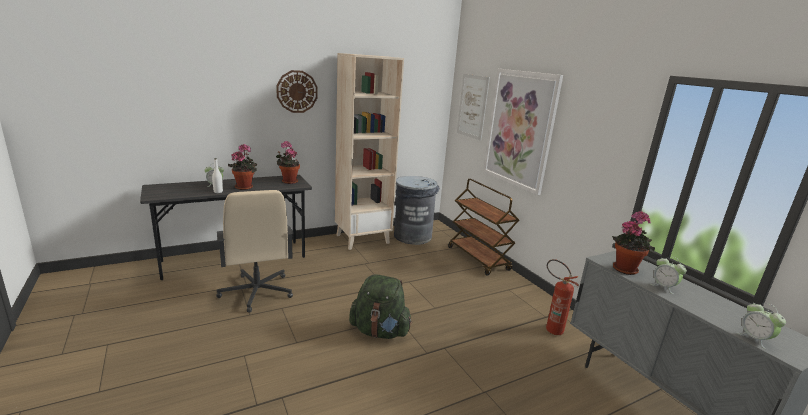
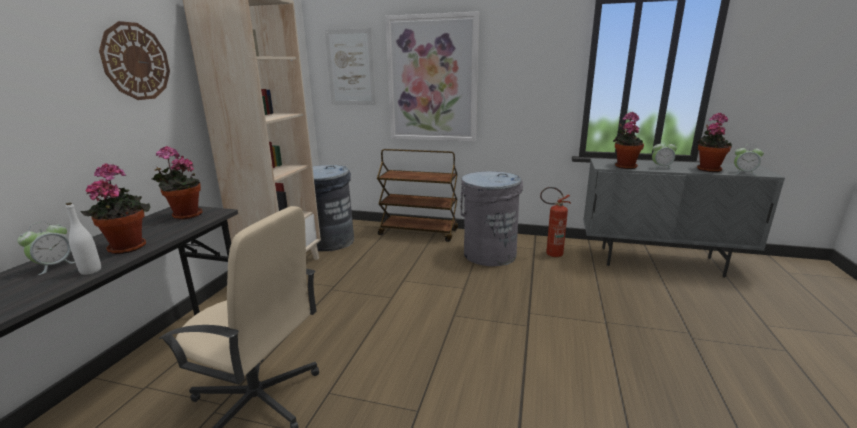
camera: 45 degrees left, 0 degrees up
(380, 331) = (465, 337): green backpack -> none
(498, 299) = (489, 254): none -> grey trash can
(719, 314) = (708, 169): none -> potted plant

